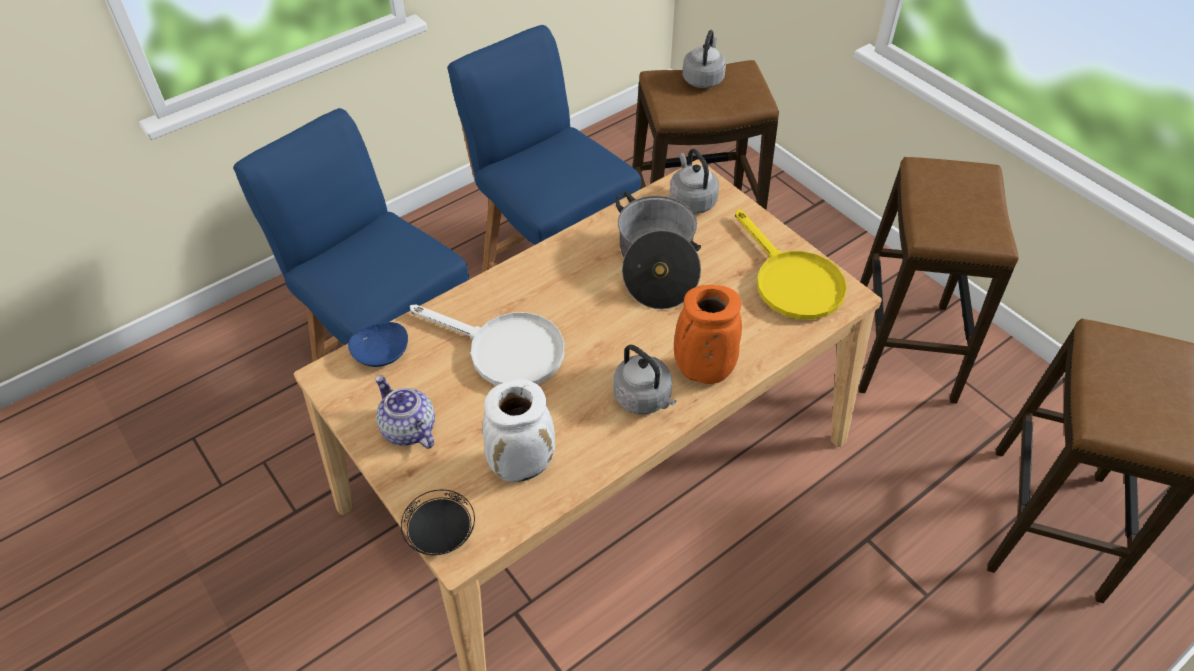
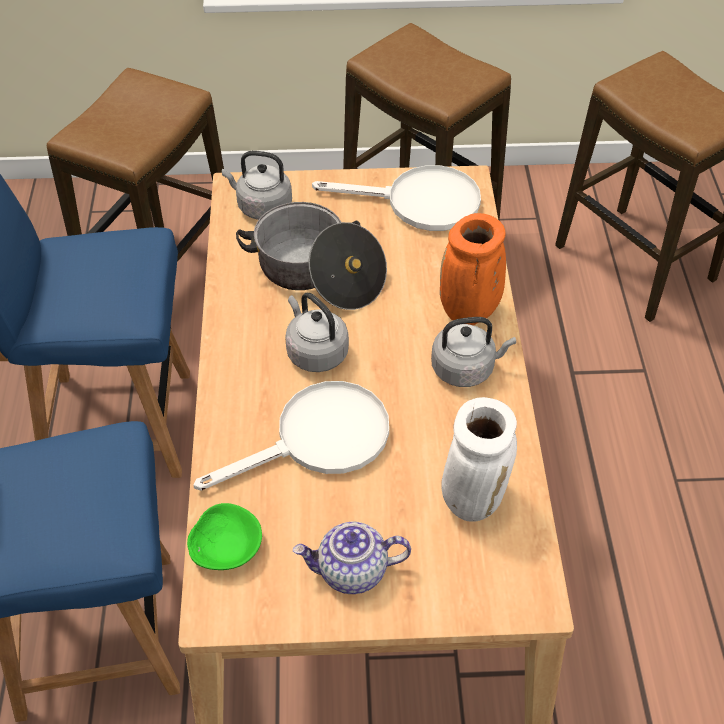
camera: 55 degrees left, 0 degrees up
(380, 352) = (225, 547): blue bowl -> green bowl
(441, 533) = (503, 605): black plate -> none
(703, 79) = (111, 110): grey kettle -> grey kettle (315, 352)
(791, 281) = (419, 203): yellow frying pan -> white frying pan

